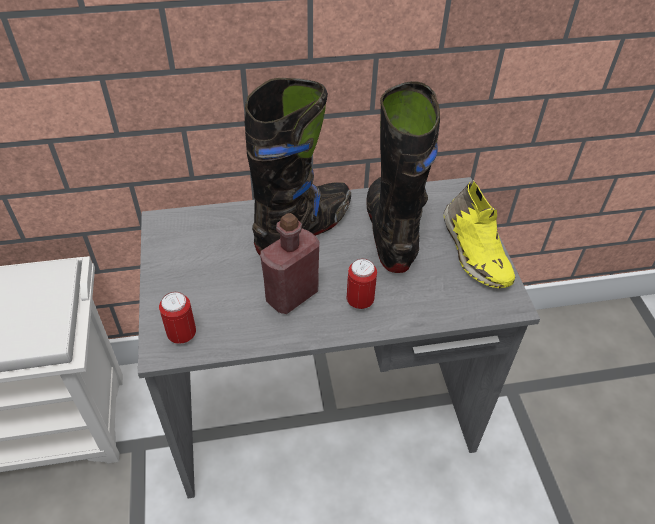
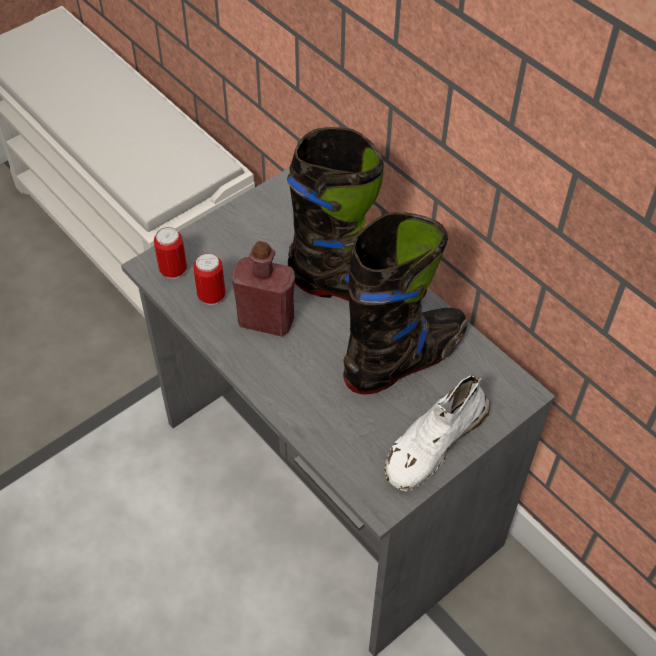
camera: 60 degrees right, 5 degrees up
(360, 301) = (294, 374): can -> can (211, 296)
(474, 251) = (434, 442): yellow shoe -> white shoe

